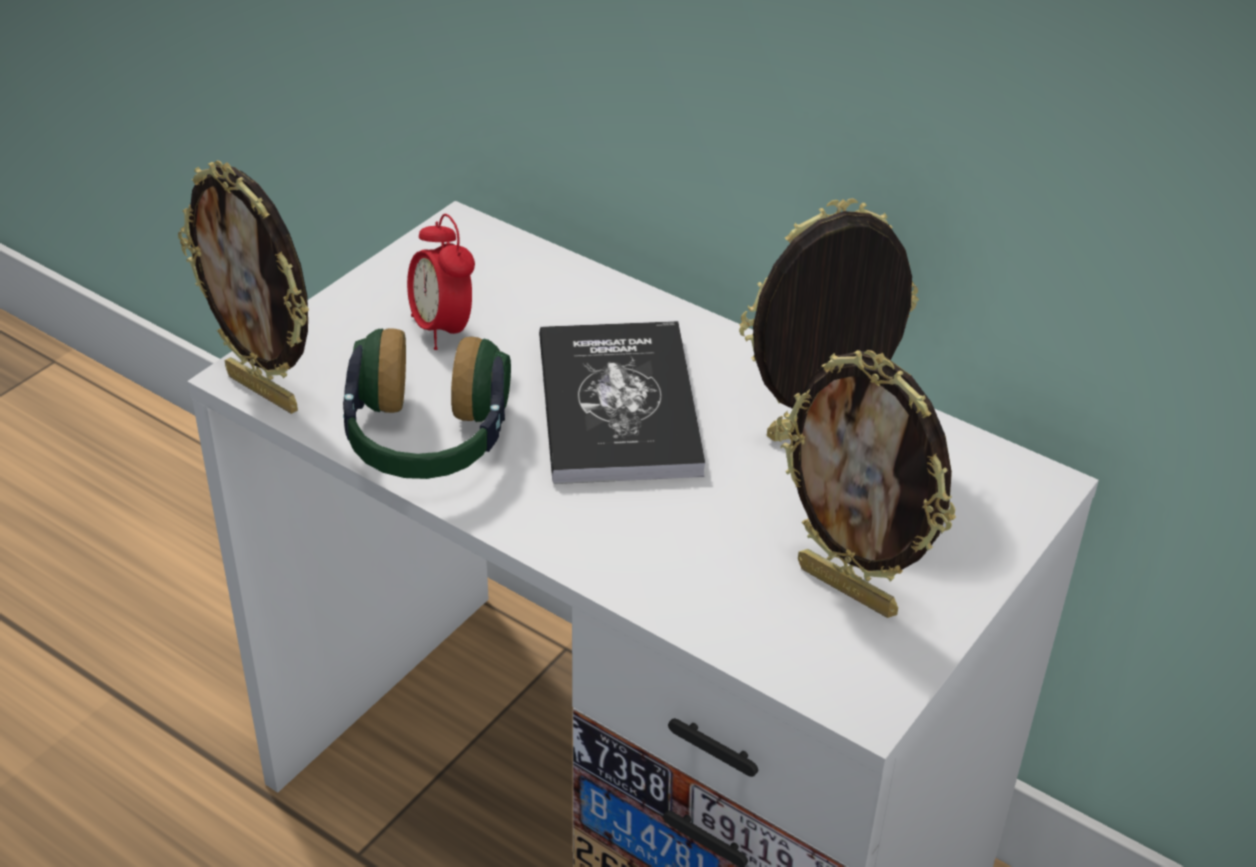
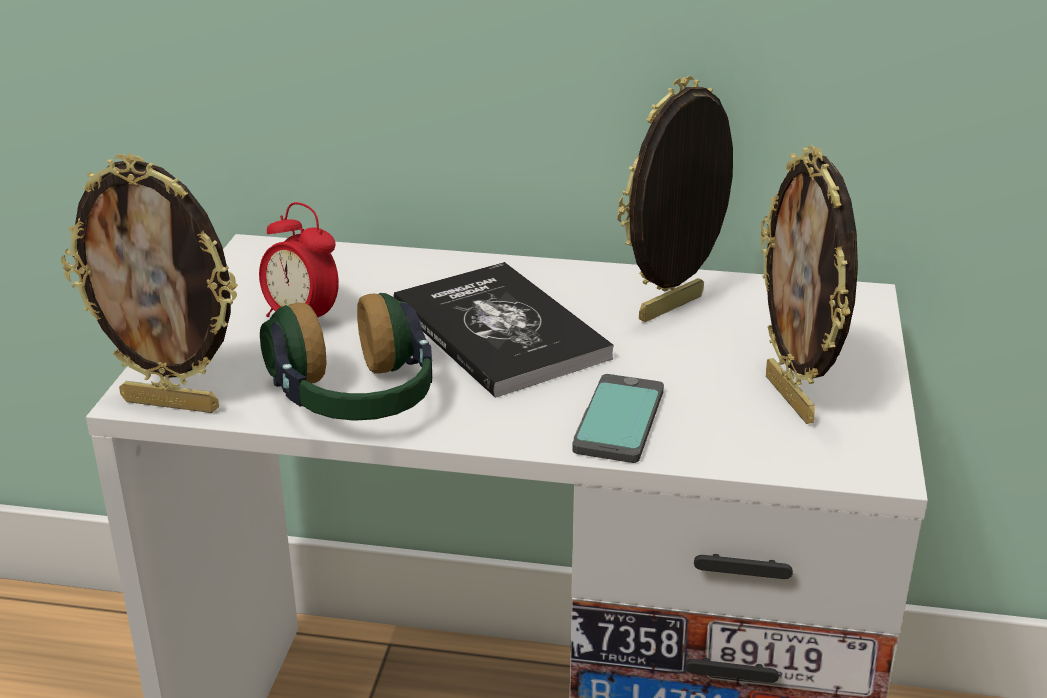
camera: 25 degrees left, 10 degrees down
(650, 552) = (618, 420): none -> phone
(849, 588) = (792, 398): picture frame -> picture frame turned 60 degrees clockwise

